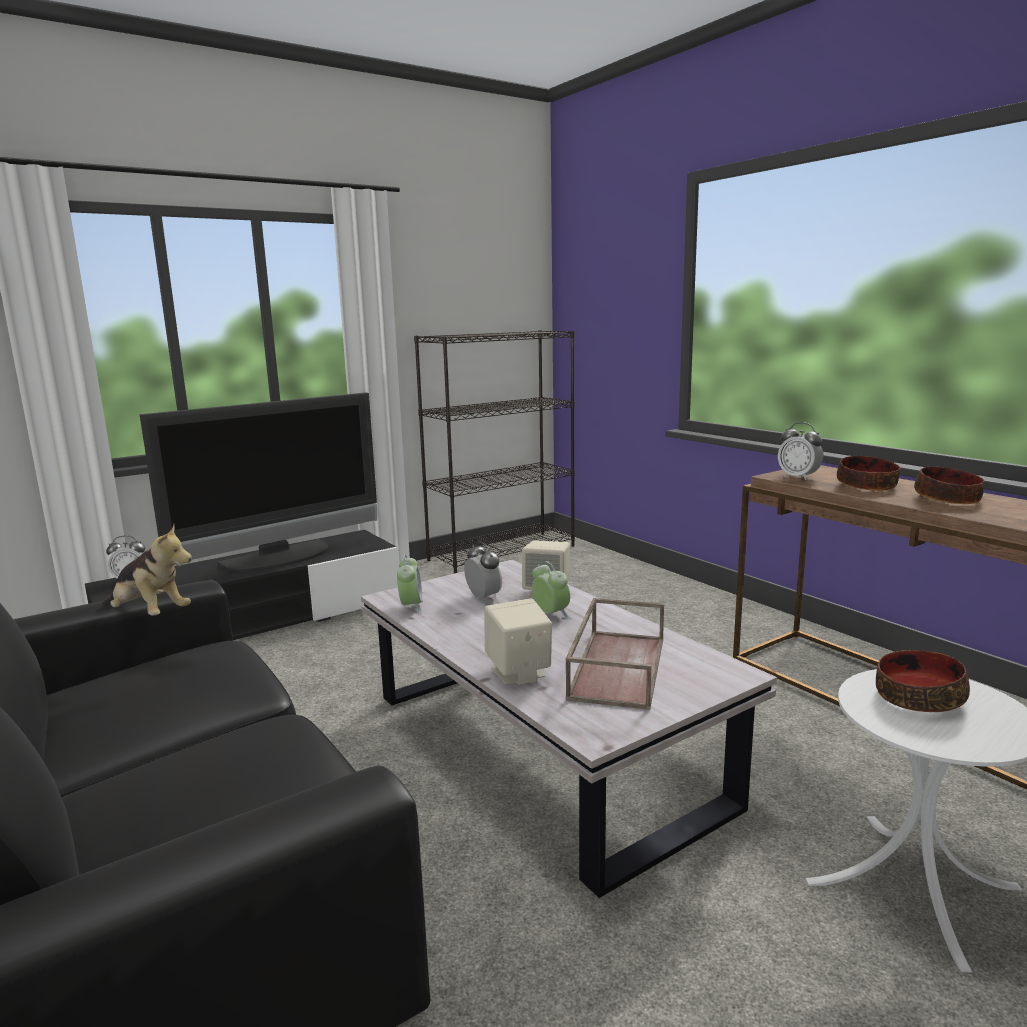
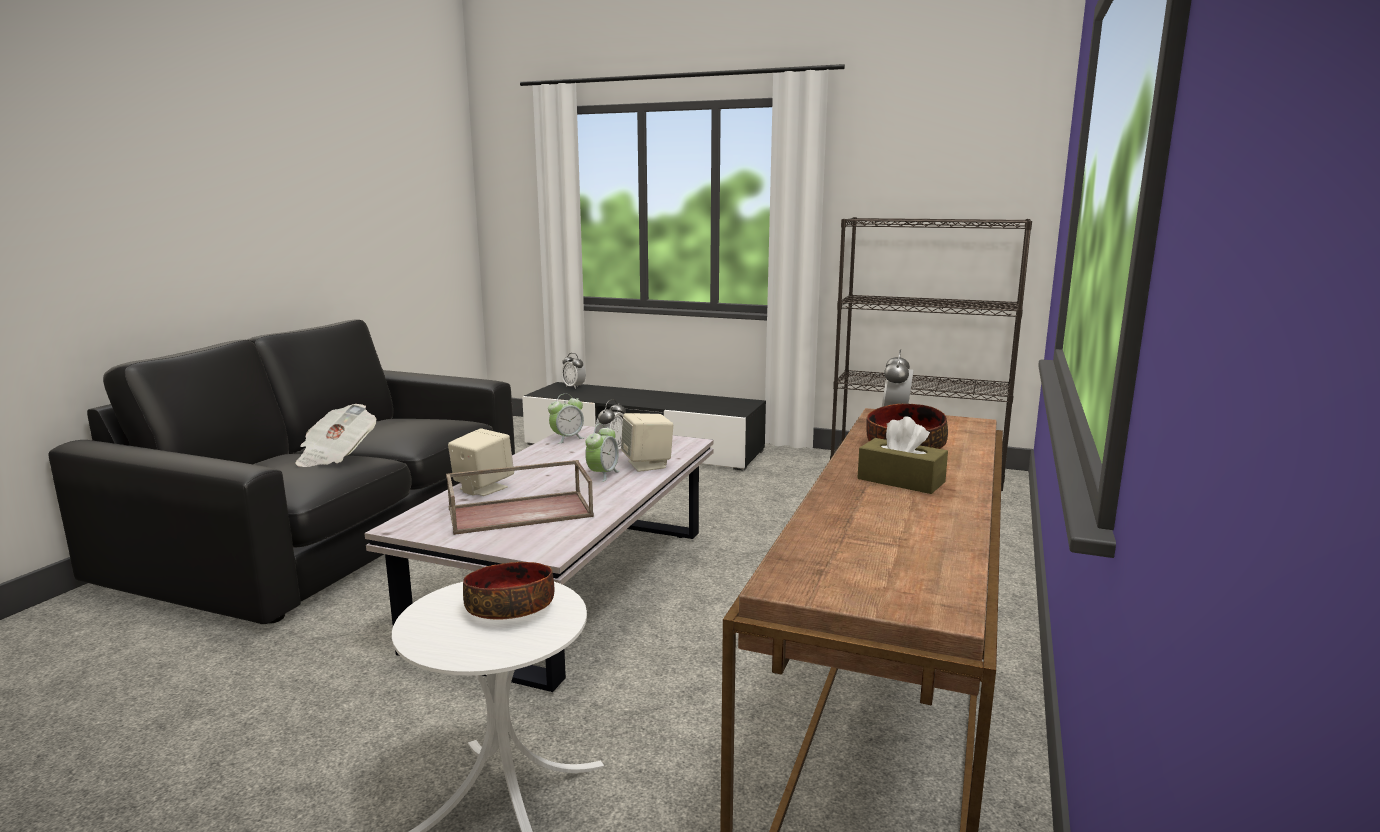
camera: 55 degrees right, 0 degrees up
(149, 614) = (432, 386): plush toy -> none
(231, 746) = (336, 456): none -> newspaper
(279, 558) = (664, 400): television -> none
(947, 499) = (901, 480): bowl -> brown tissue box

